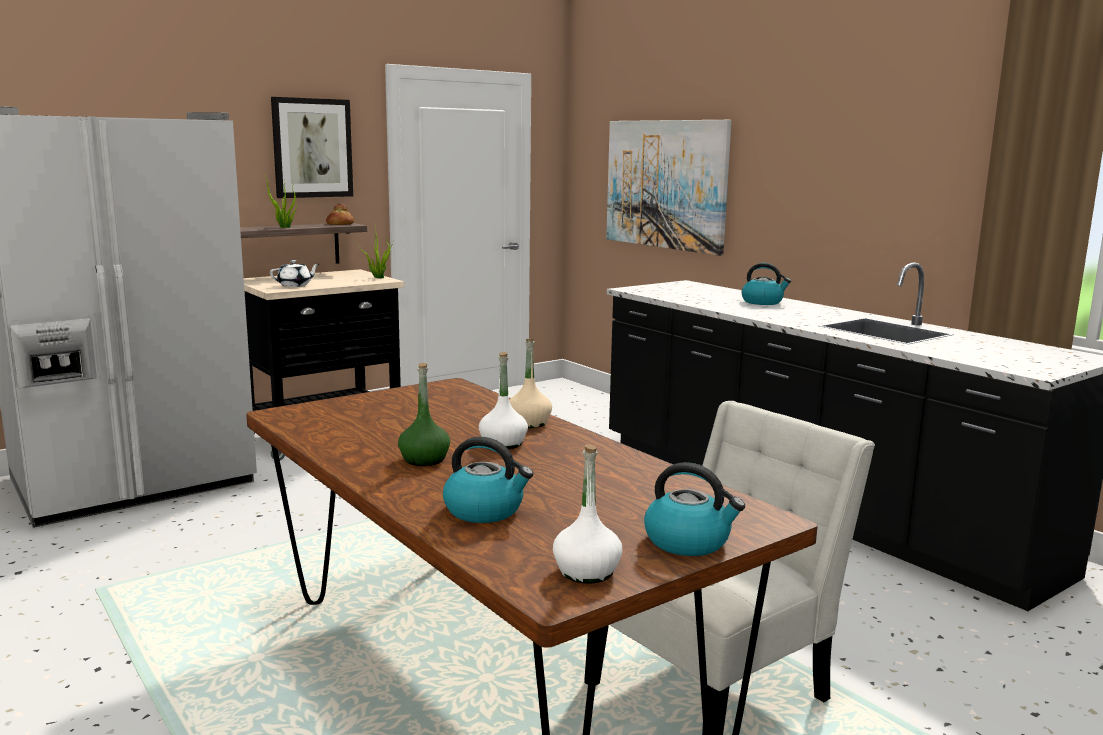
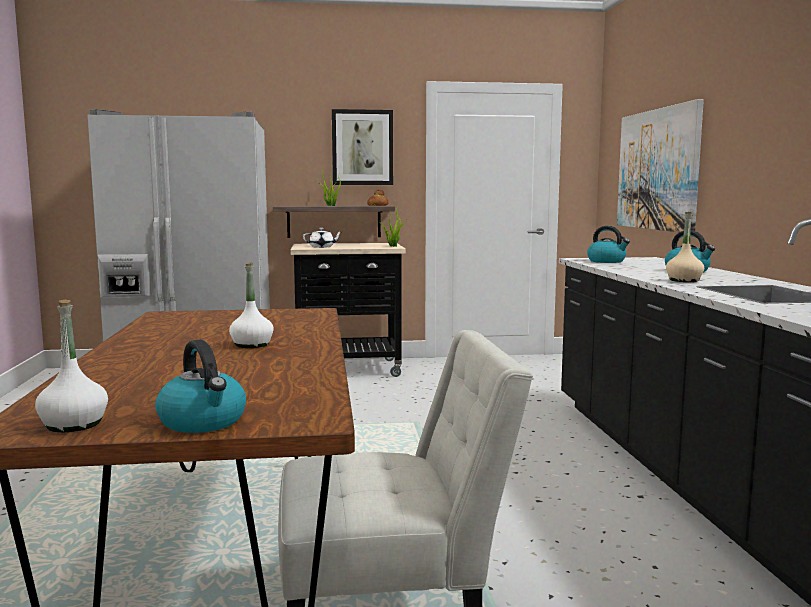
camera: 30 degrees right, 5 degrees down
(424, 460) = (173, 346): green bottle -> none
(485, 510) = (123, 378): kettle -> kettle (607, 261)
(528, 423) = (307, 336): beige bottle -> beige bottle (683, 280)

